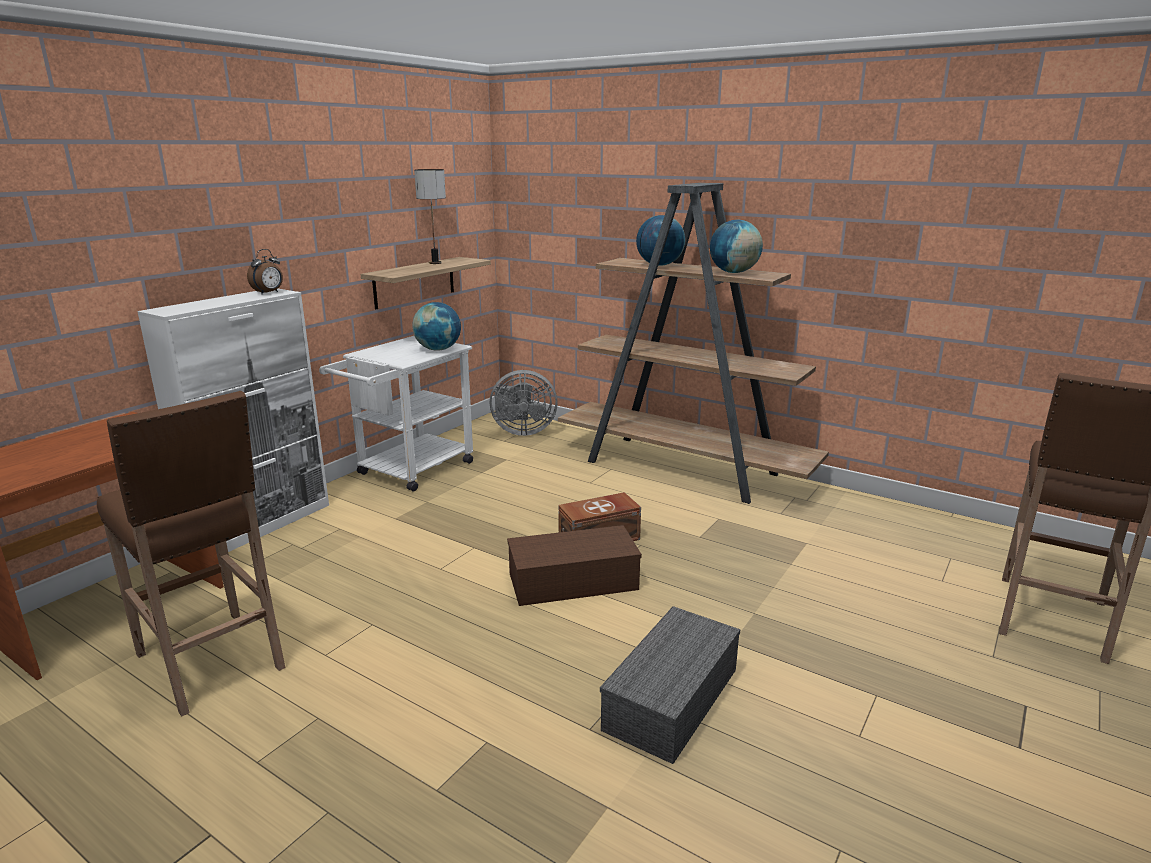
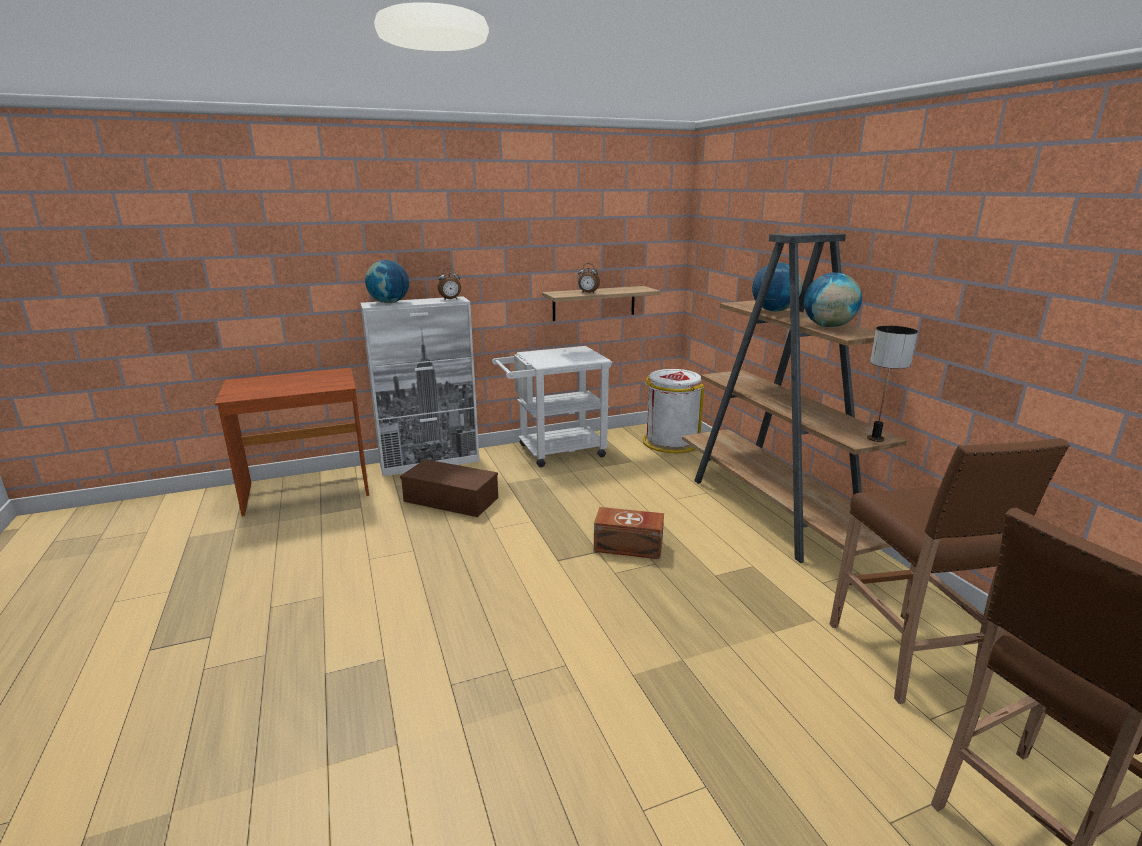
camera: 35 degrees right, 0 degrees up
(212, 662) = (315, 539): brown stool -> brown stool (903, 658)
(420, 269) = (588, 293): none -> alarm clock
(435, 263) = (612, 289): table lamp -> table lamp (875, 439)
(438, 349) = (582, 359): globe -> globe (389, 303)
(522, 431) = (670, 442): grey fan -> white trash can
(574, 580) = (570, 572): brown storage box -> brown storage box (452, 499)
(672, 701) = (529, 695): grey storage box -> none

